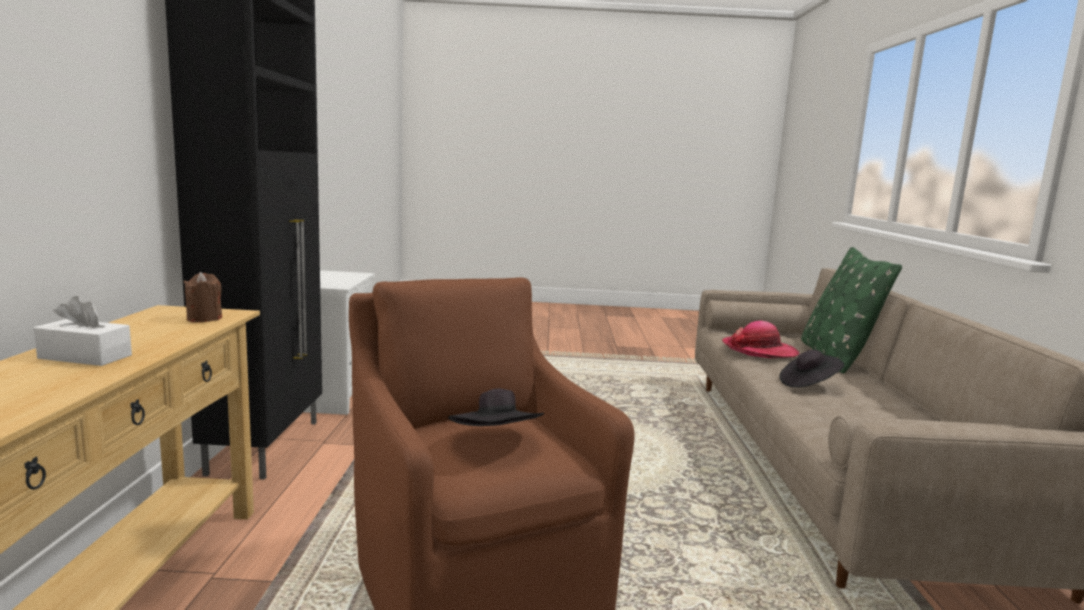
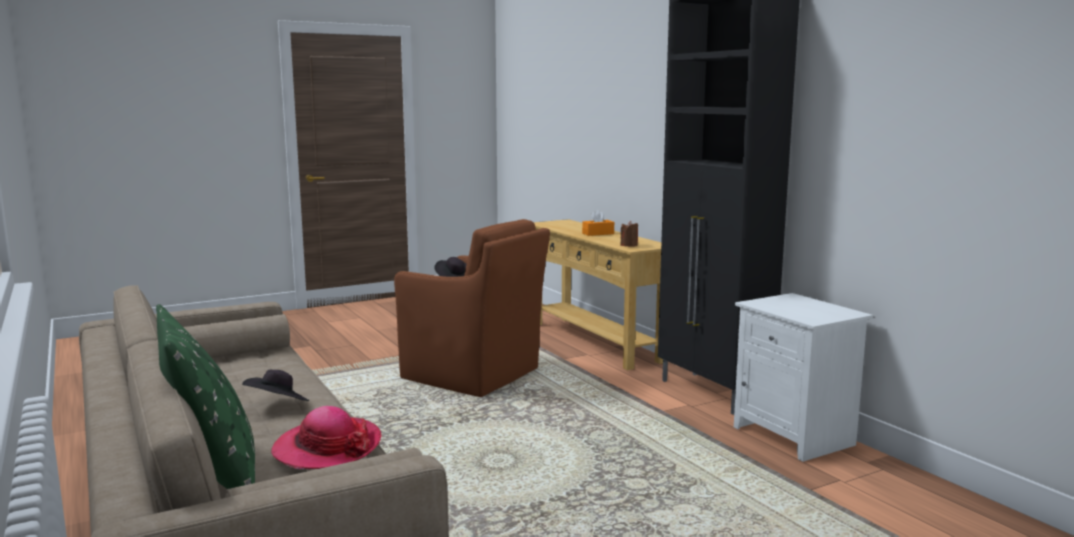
camera: 150 degrees right, 0 degrees up
(85, 357) = (598, 233): white tissue box -> orange tissue box

